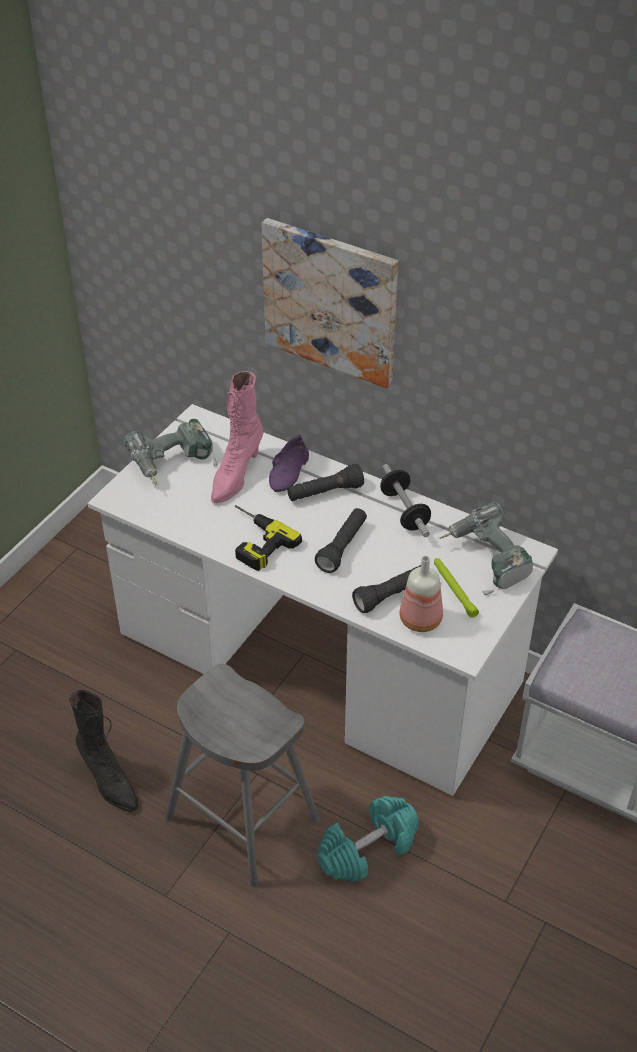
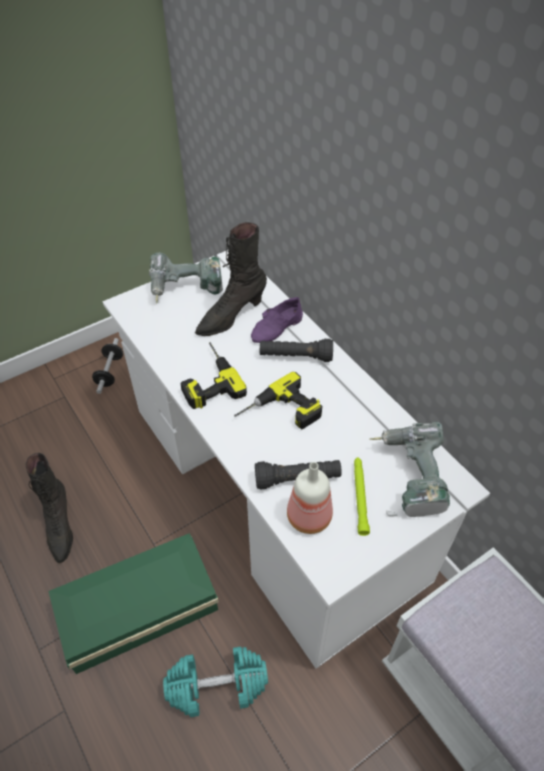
camera: 25 degrees right, 5 degrees up
(236, 475) = (231, 316): pink boot -> black boot
(243, 819) = (135, 608): grey stool -> green storage box
(331, 301) = (335, 169): picture -> none
(342, 547) = (280, 413): black flashlight -> power drill
(404, 511) = (357, 398): dumbbell -> dumbbell (110, 372)

